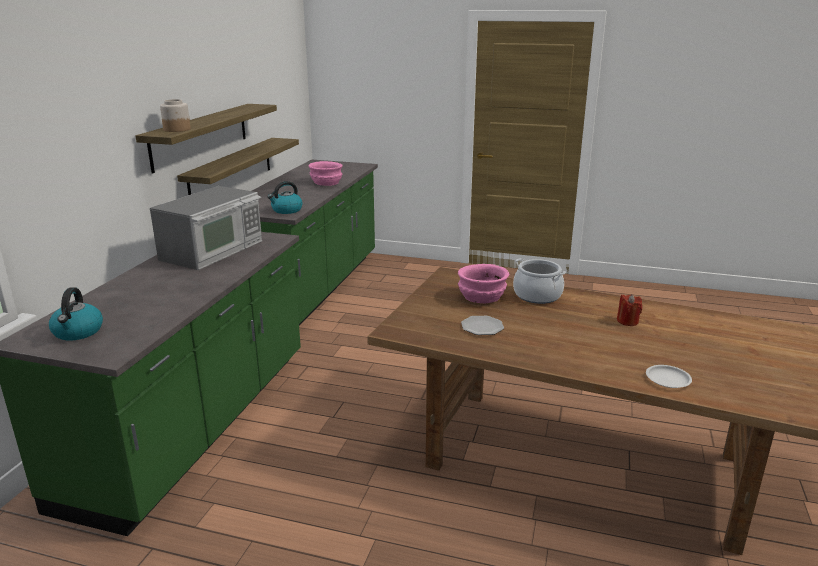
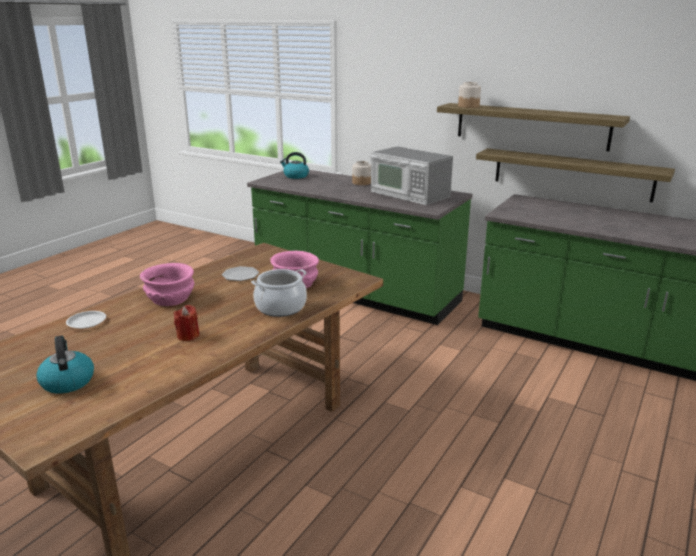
camera: 105 degrees right, 0 degrees up
(143, 279) = (361, 182): none -> jar
(286, 210) = (516, 213): kettle -> kettle (67, 381)
(326, 183) = (636, 231): pink bowl -> pink bowl (171, 298)

